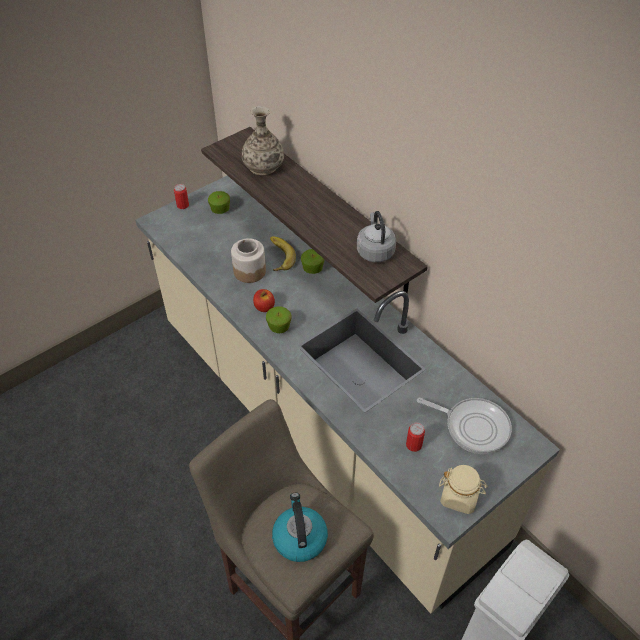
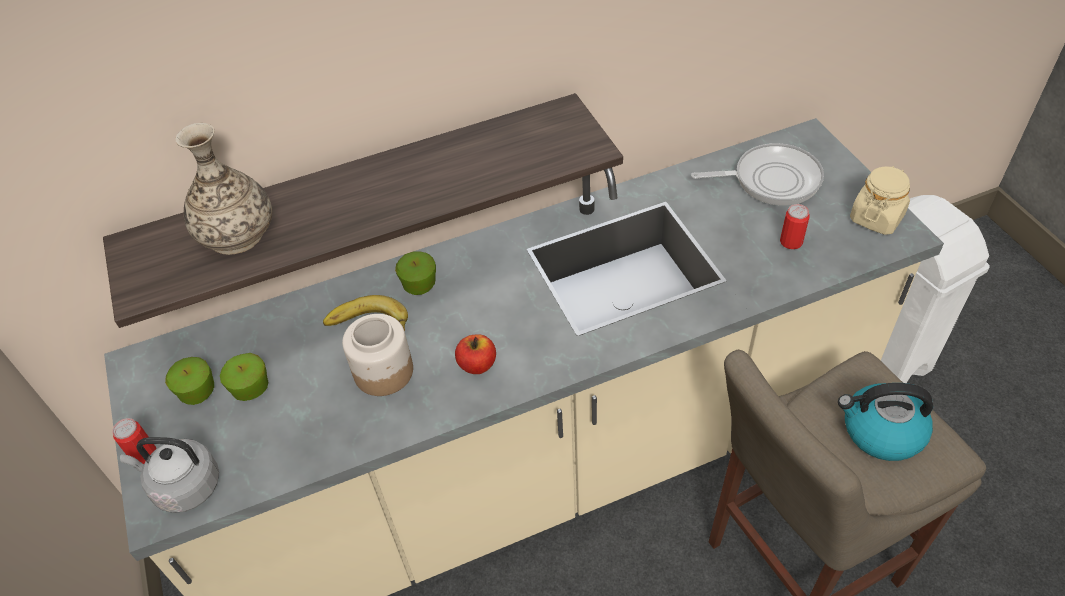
camera: 70 degrees left, 0 degrees up
(279, 327) = (529, 352): apple -> apple (251, 388)
(375, 251) = (523, 137): grey kettle -> grey kettle (184, 486)
(473, 426) = (771, 180): frying pan -> frying pan turned 45 degrees clockwise

